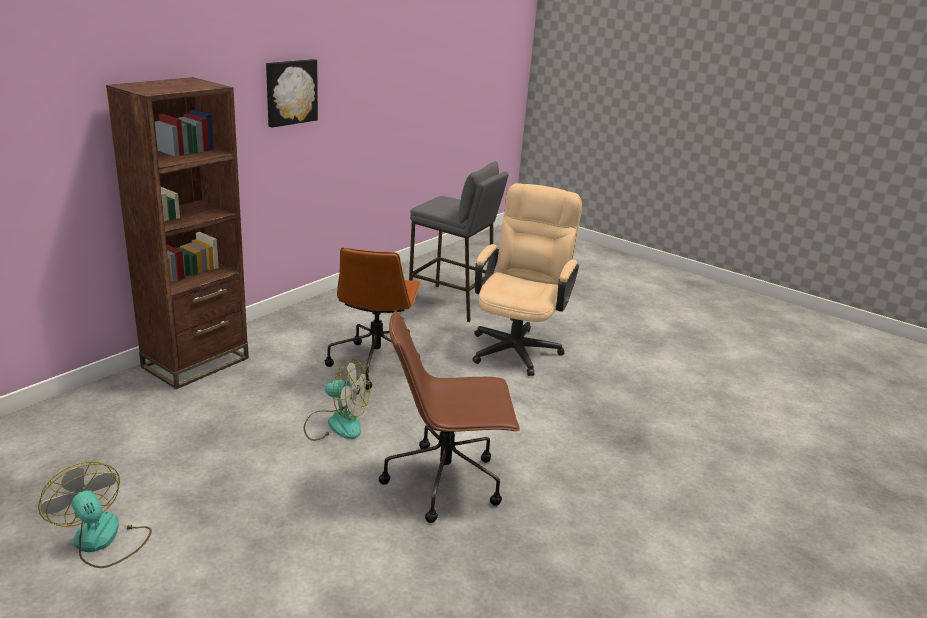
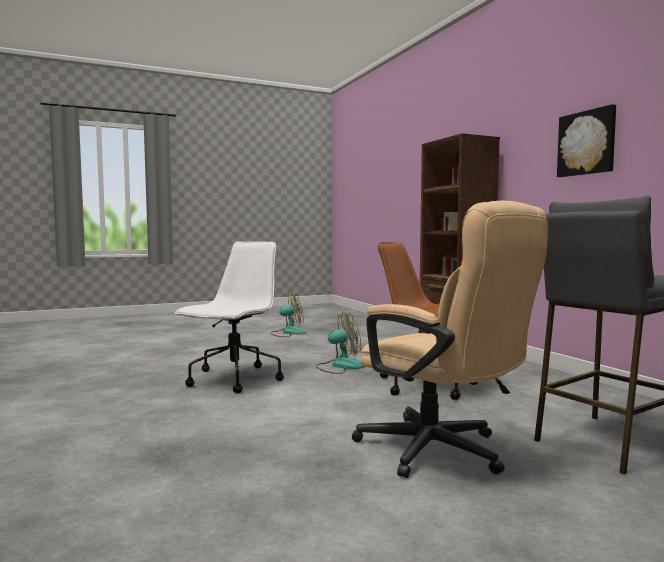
camera: 120 degrees right, 20 degrees down
(335, 424) = (339, 366): fan -> fan turned 150 degrees counterclockwise
(446, 481) = (234, 379): brown office chair -> white office chair

